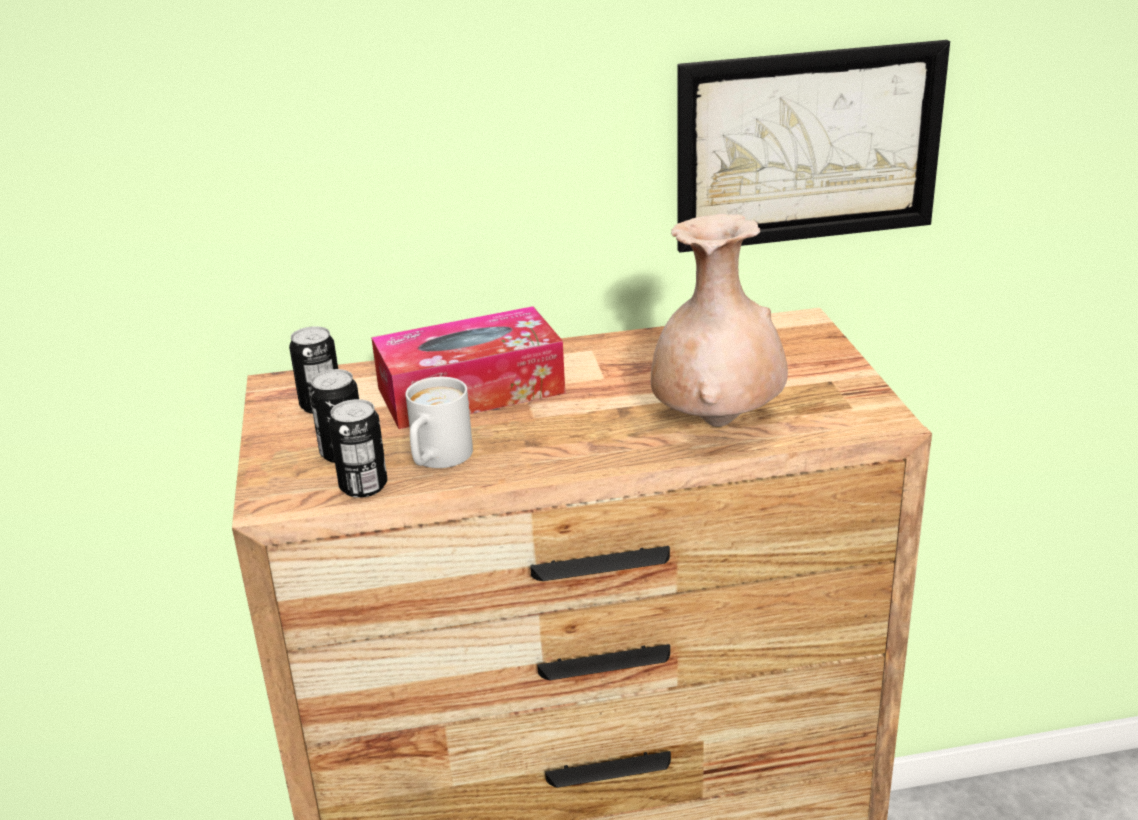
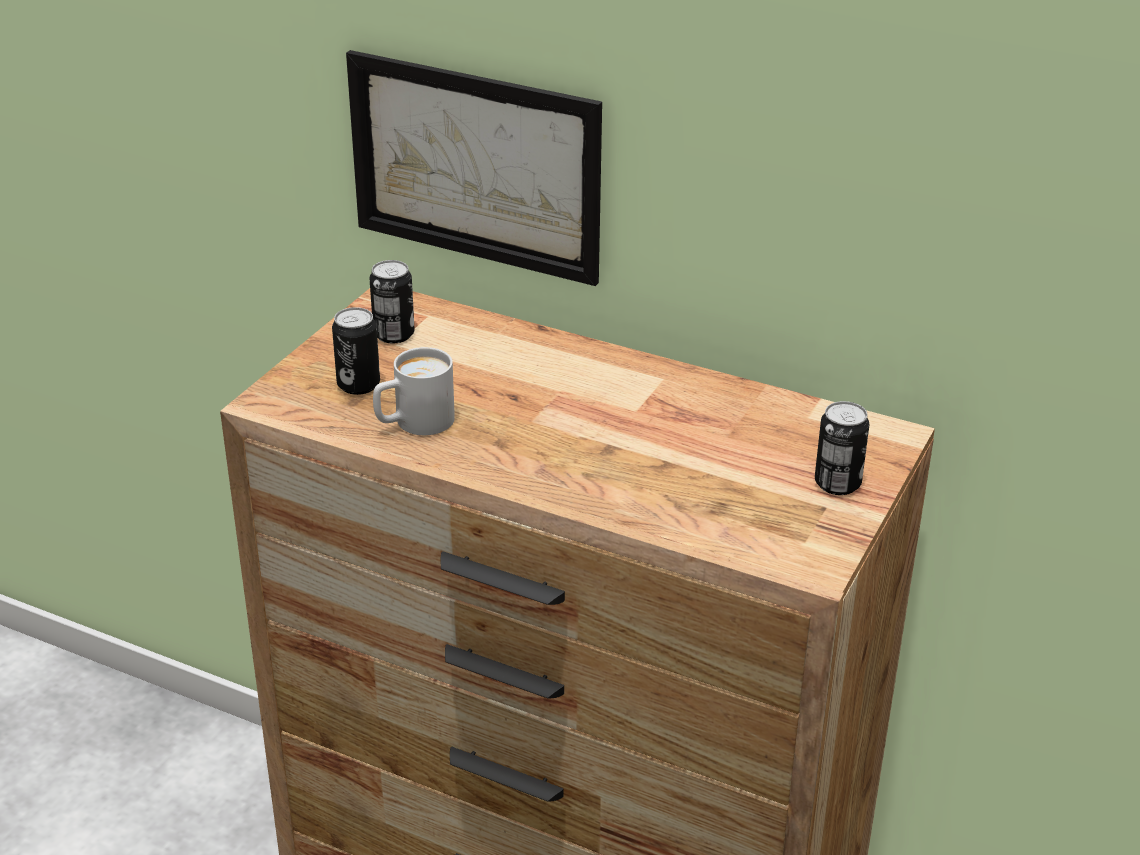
camera: 35 degrees right, 5 degrees up
(363, 486) = (338, 421): can -> can (837, 483)
(470, 391) = (516, 373): tissue box -> none
(717, 422) = (668, 497): beige vase -> none
(809, 147) = (950, 250): picture -> picture (475, 166)

